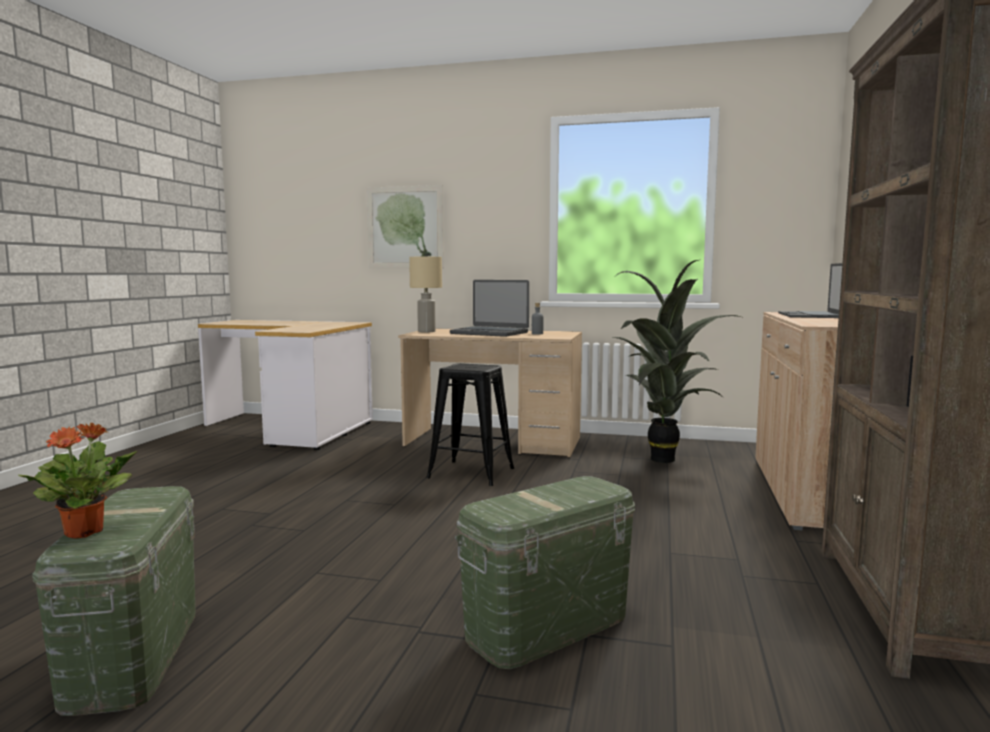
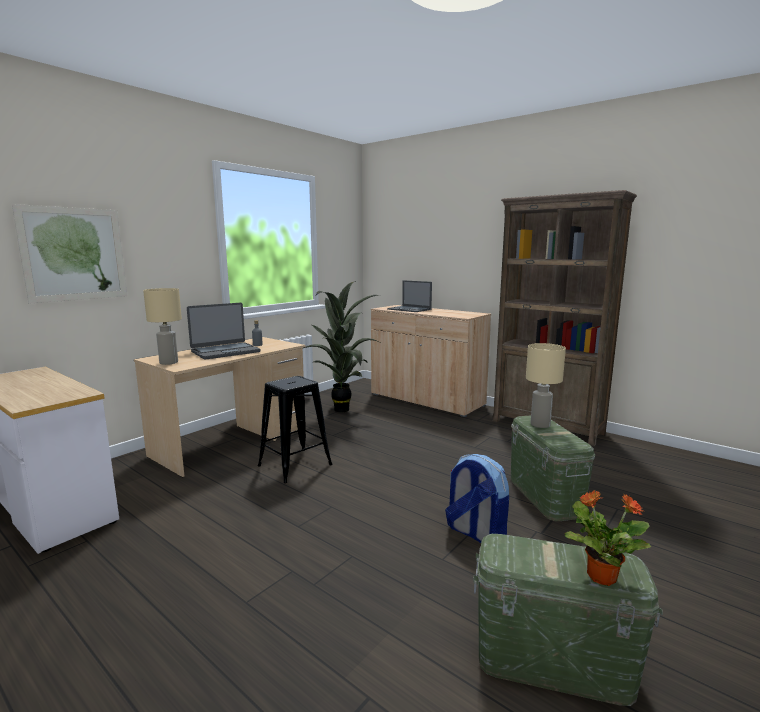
camera: 65 degrees left, 5 degrees up
(386, 584) = (475, 533): none -> backpack
(570, 490) = (540, 425): none -> beige table lamp

